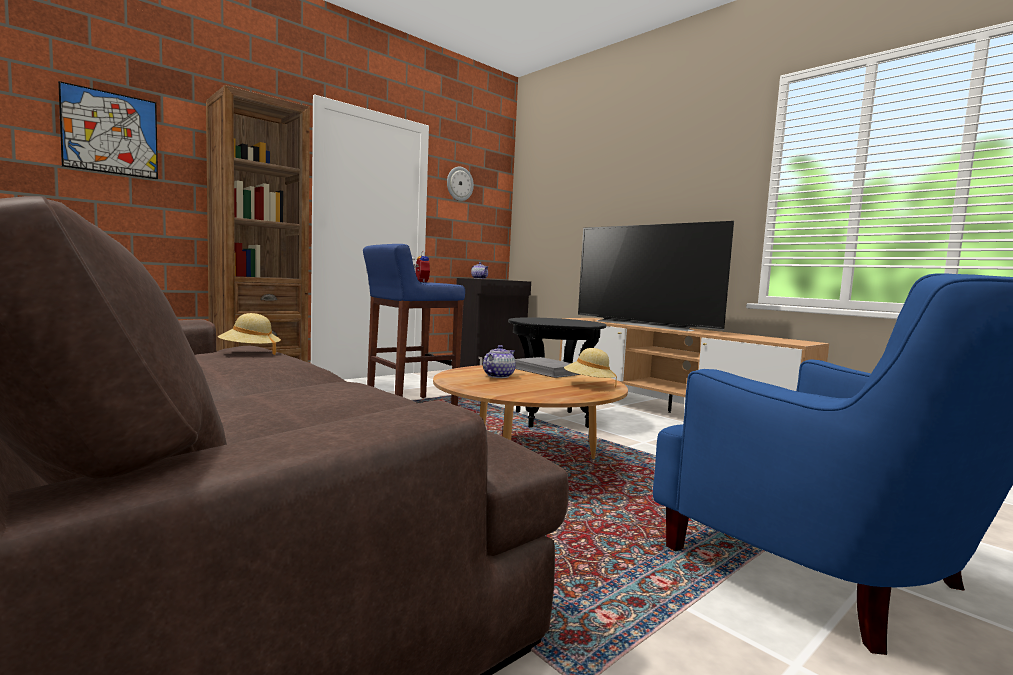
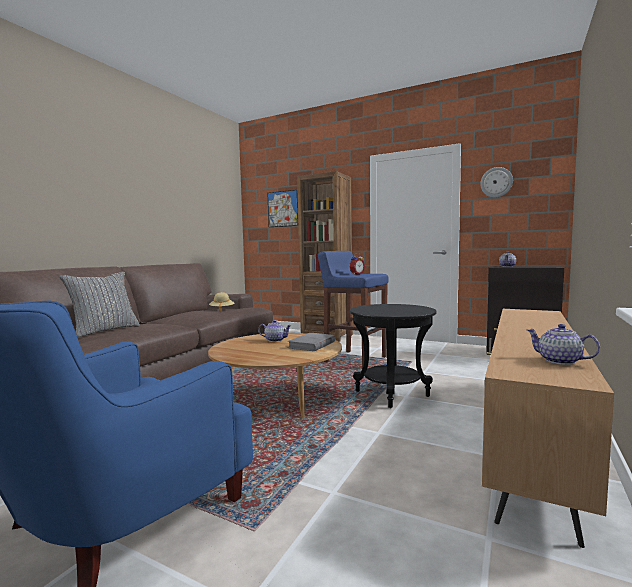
camera: 70 degrees right, 0 degrees up
(318, 413) = (104, 330): none -> grey pillow
(589, 384) = (274, 356): beige hat -> none
(646, 325) = (531, 325): television -> none
(764, 337) = (560, 361): none -> teapot

